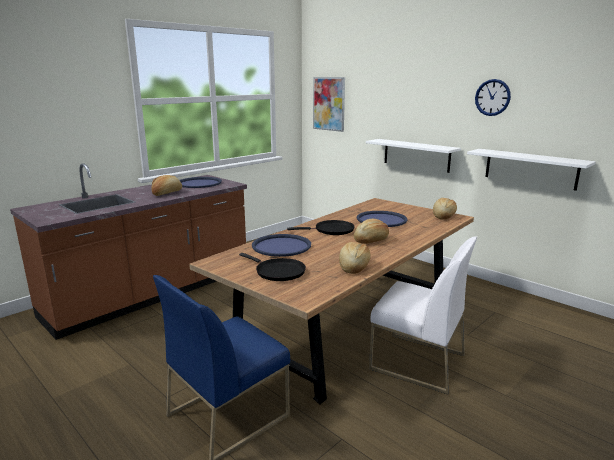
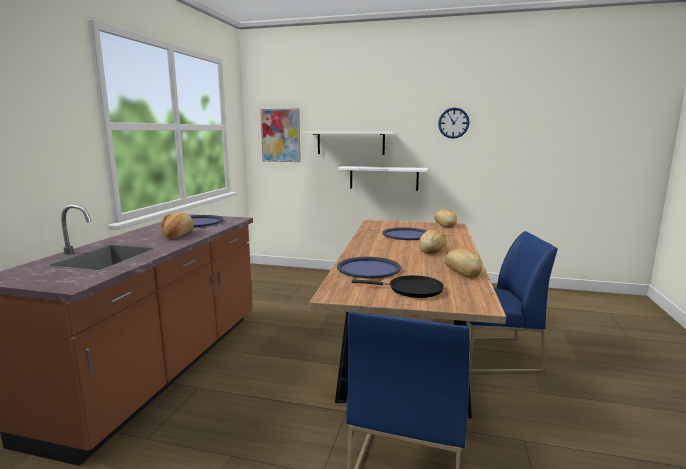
camera: 30 degrees left, 5 degrees down
(331, 230) = (384, 248): black frying pan -> none
(416, 362) = (493, 355): white chair -> blue chair
(530, 168) = (490, 180): white shelf -> white shelf (350, 143)

